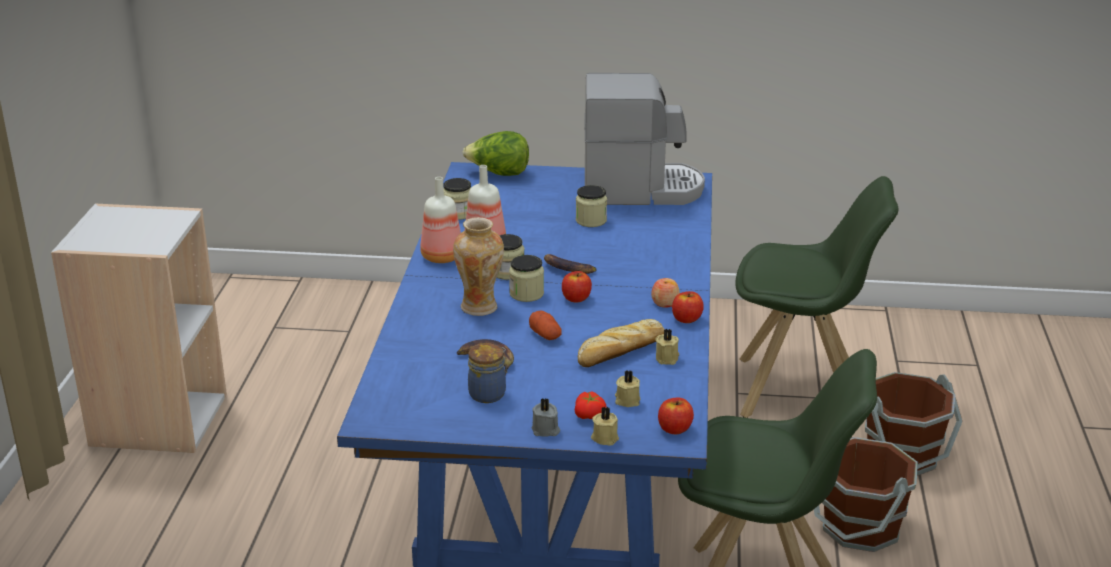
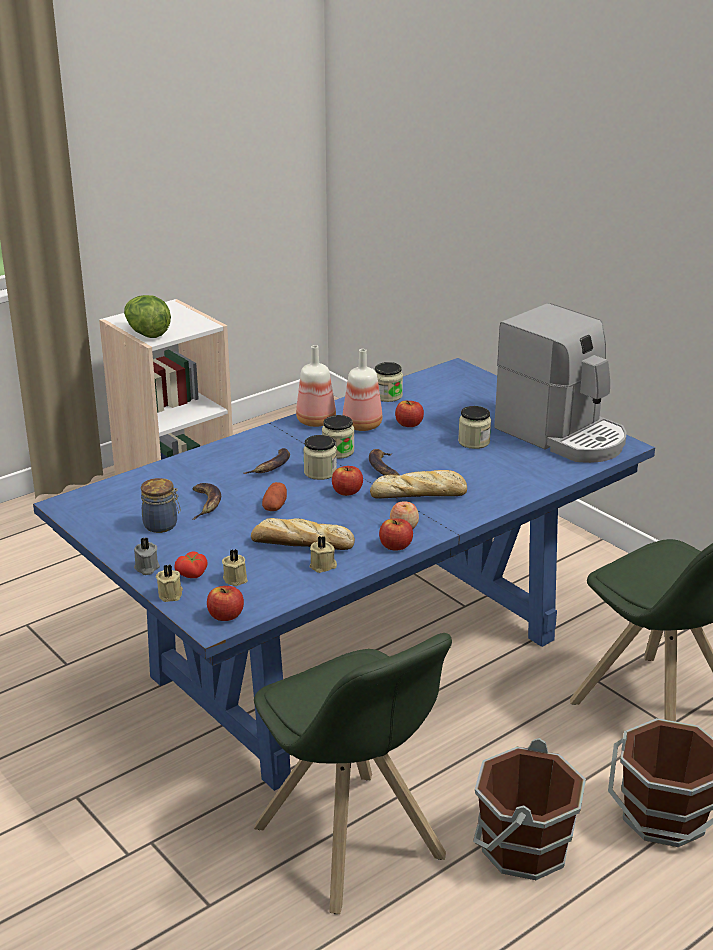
camera: 45 degrees right, 0 degrees up
(480, 307) = (272, 466): vase -> banana
(499, 174) = (474, 379): lettuce -> lettuce (147, 333)
(519, 228) = (409, 424): none -> apple
(629, 275) = (420, 494): none -> bread

